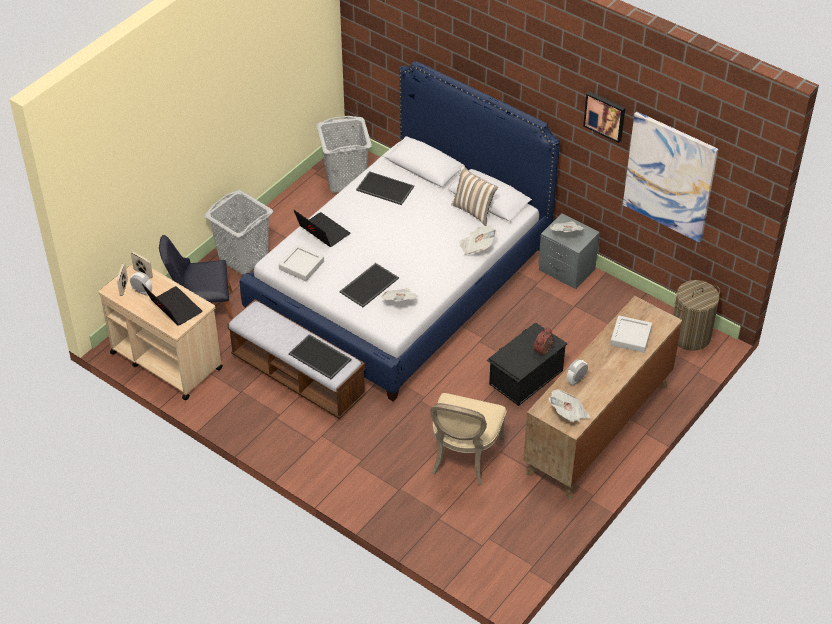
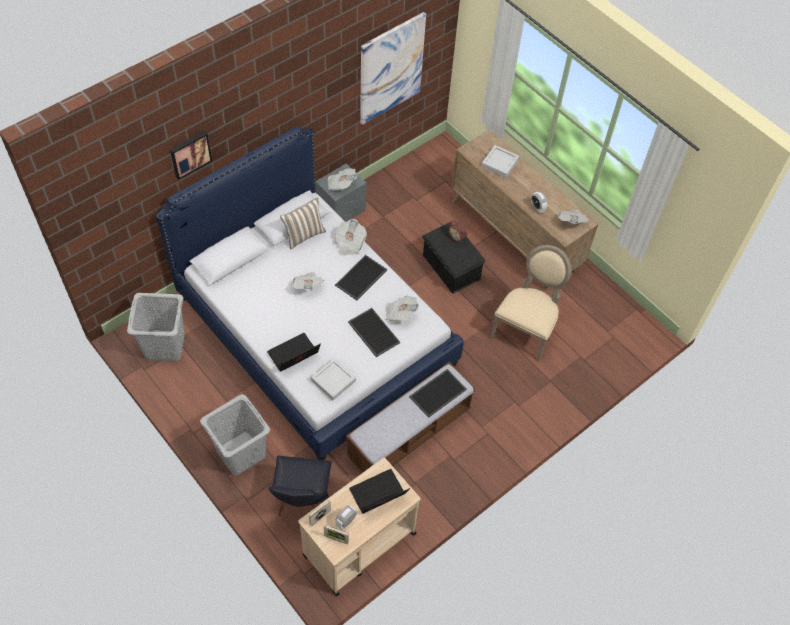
camera: 80 degrees left, 10 degrees up
(384, 189) = (250, 295): tray -> tray (361, 278)
(410, 226) = (308, 286): none -> newspaper
(463, 458) = (526, 329): beige chair -> beige chair turned 90 degrees counterclockwise
(605, 115) = (336, 73): picture -> picture (190, 154)
(690, 336) = (435, 155): laundry basket -> none

